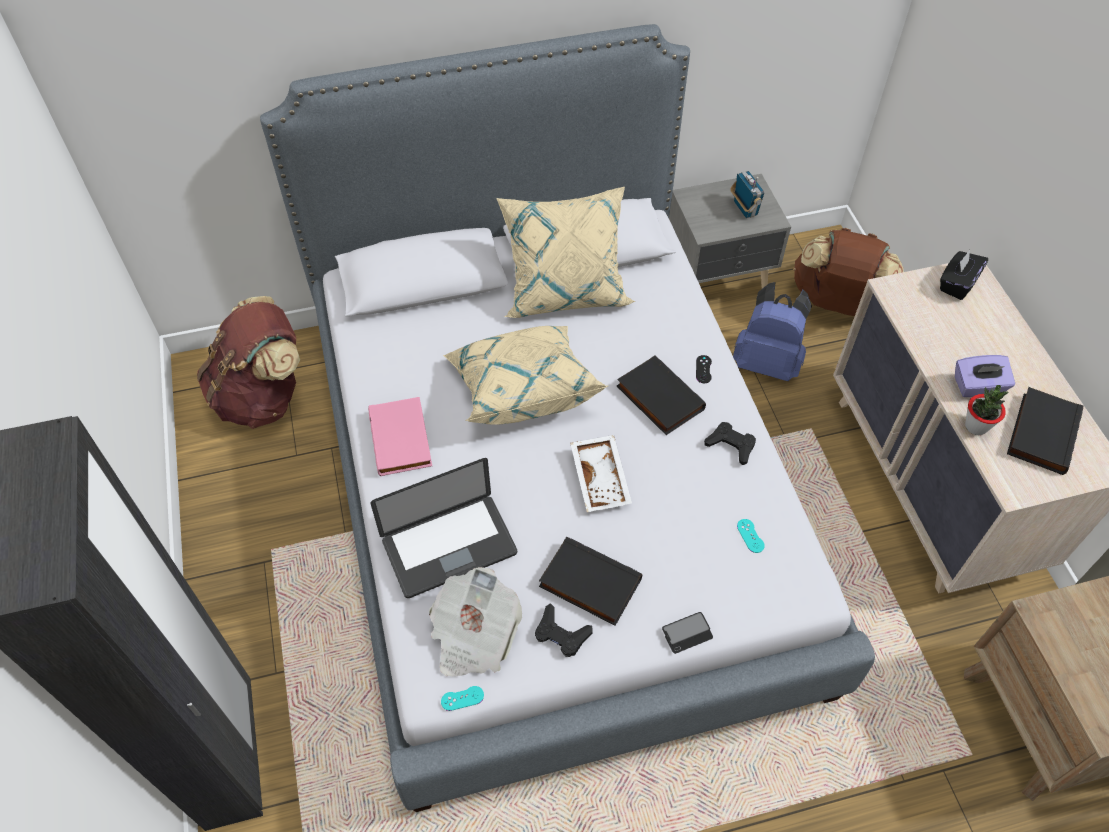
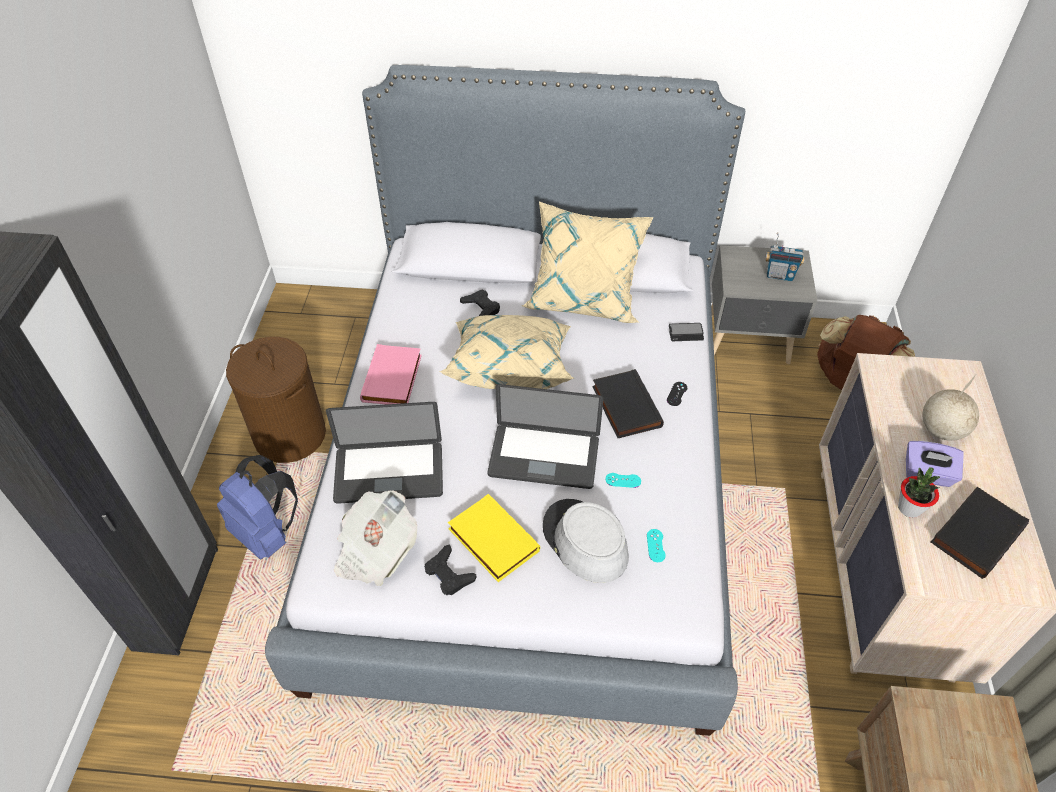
camera: 20 degrees right, 5 degrees down
(263, 396) = (329, 332): brown backpack -> none
(272, 529) = (289, 435): none -> brown laundry basket
(462, 698) = (342, 599): turquoise game controller -> turquoise game controller (623, 480)
(588, 584) = (491, 541): black book -> yellow book
(601, 478) = (544, 457): white tray -> laptop
(681, 554) = (584, 541): none -> grey hat
(687, 633) = (559, 610): phone -> phone (686, 333)
(731, 445) = (673, 463): black game controller -> black game controller (481, 308)
(744, 209) = (779, 275): radio -> radio turned 105 degrees clockwise
(767, 362) = (766, 420): blue backpack -> blue backpack (267, 533)
(957, 284) = (945, 379): black tissue box -> none
(973, 339) = (940, 430): none -> globe

